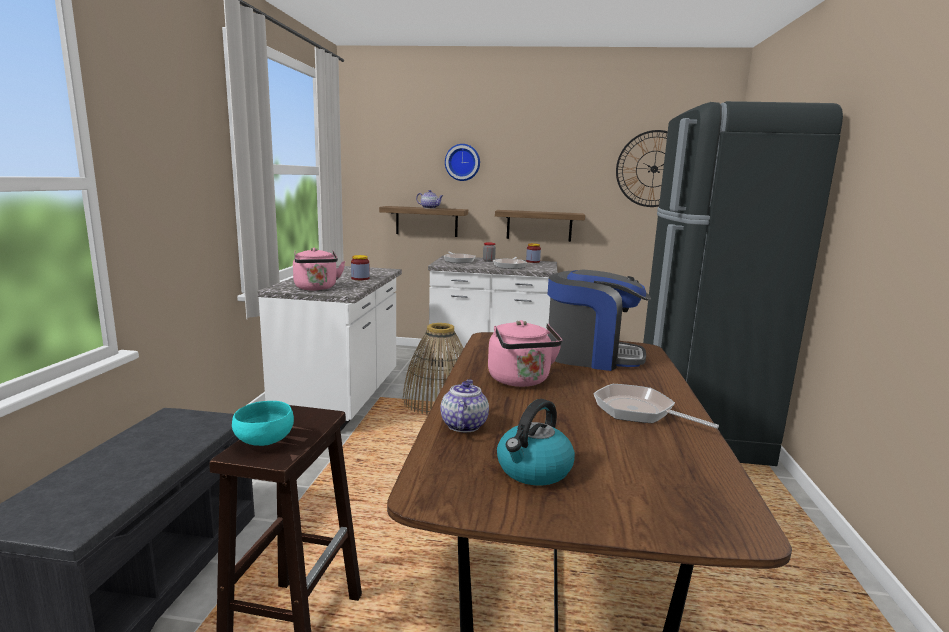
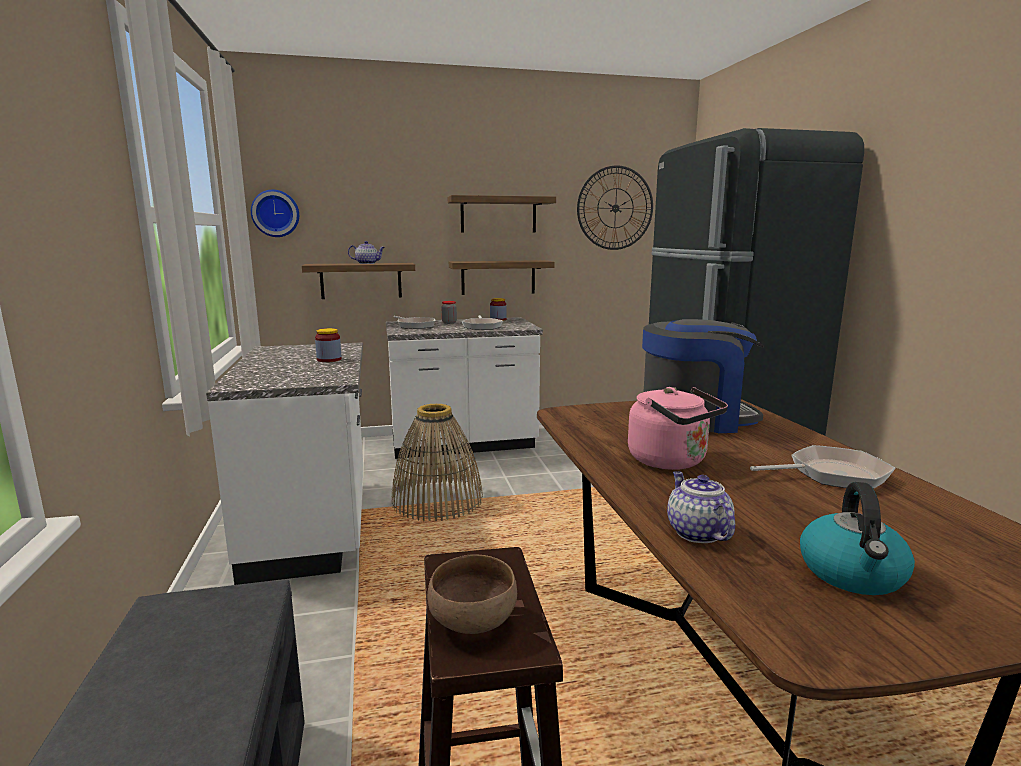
camera: 20 degrees left, 0 degrees up
(264, 441) = (473, 622): turquoise bowl -> brown bowl
(316, 288) = (290, 379): pink kettle -> none
(462, 162) = (402, 205): wall clock -> wall clock (275, 213)
(543, 172) = (498, 215): none -> shelf
(638, 411) = (832, 474): frying pan -> frying pan turned 150 degrees clockwise

